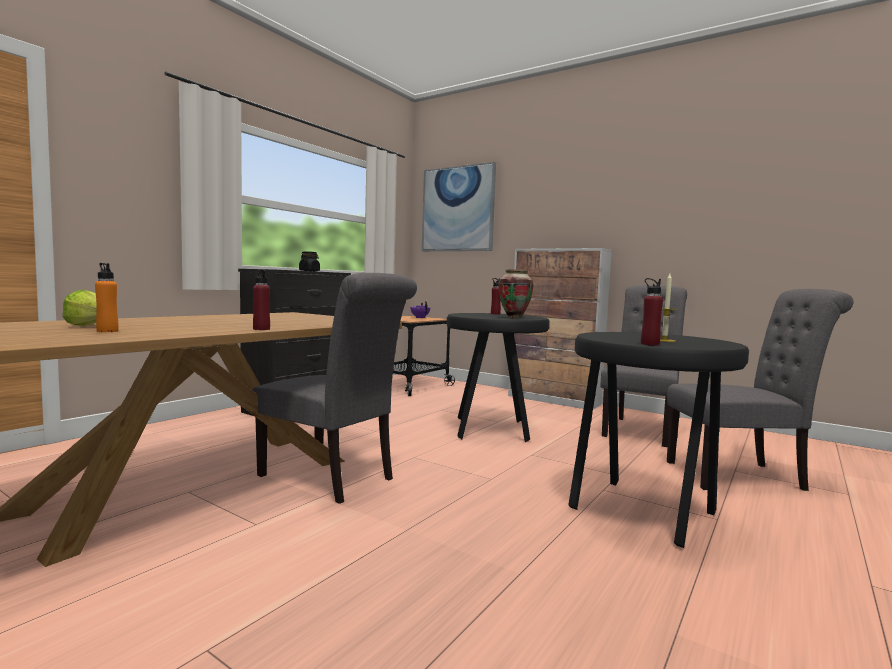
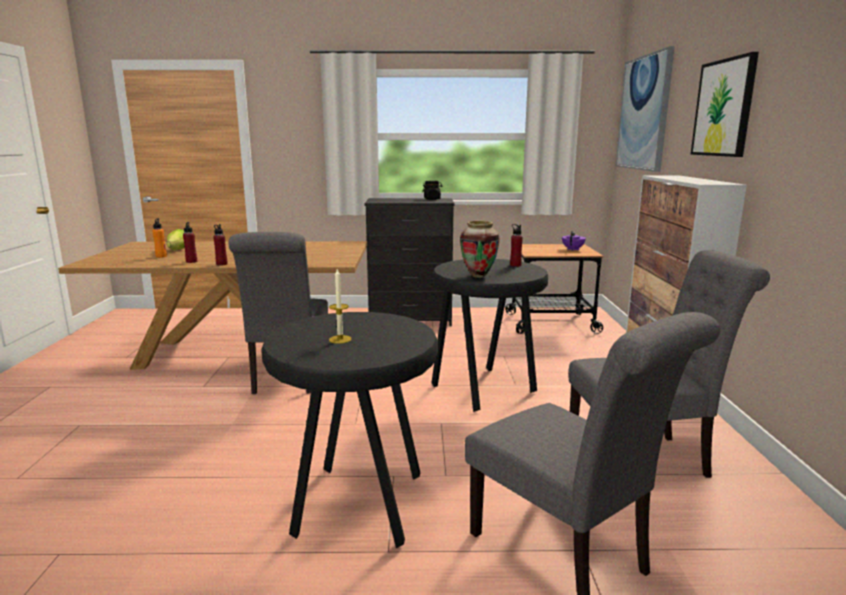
camera: 55 degrees right, 10 degrees up
(569, 204) = (724, 108): none -> picture
(649, 344) = (287, 338): red bottle -> red bottle (191, 261)

